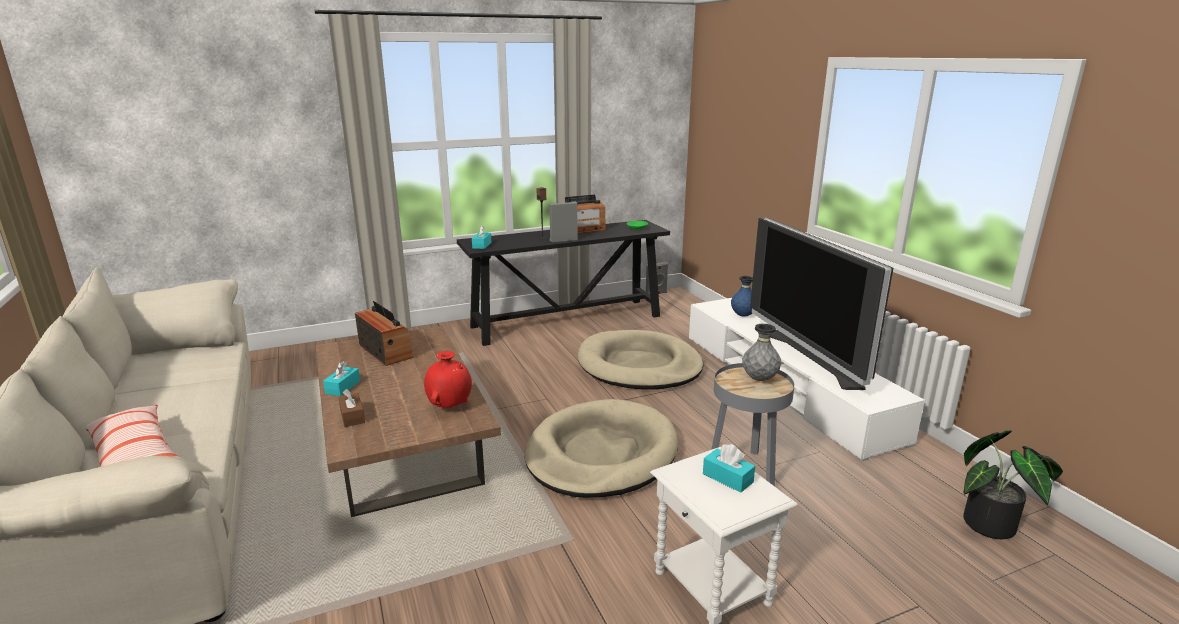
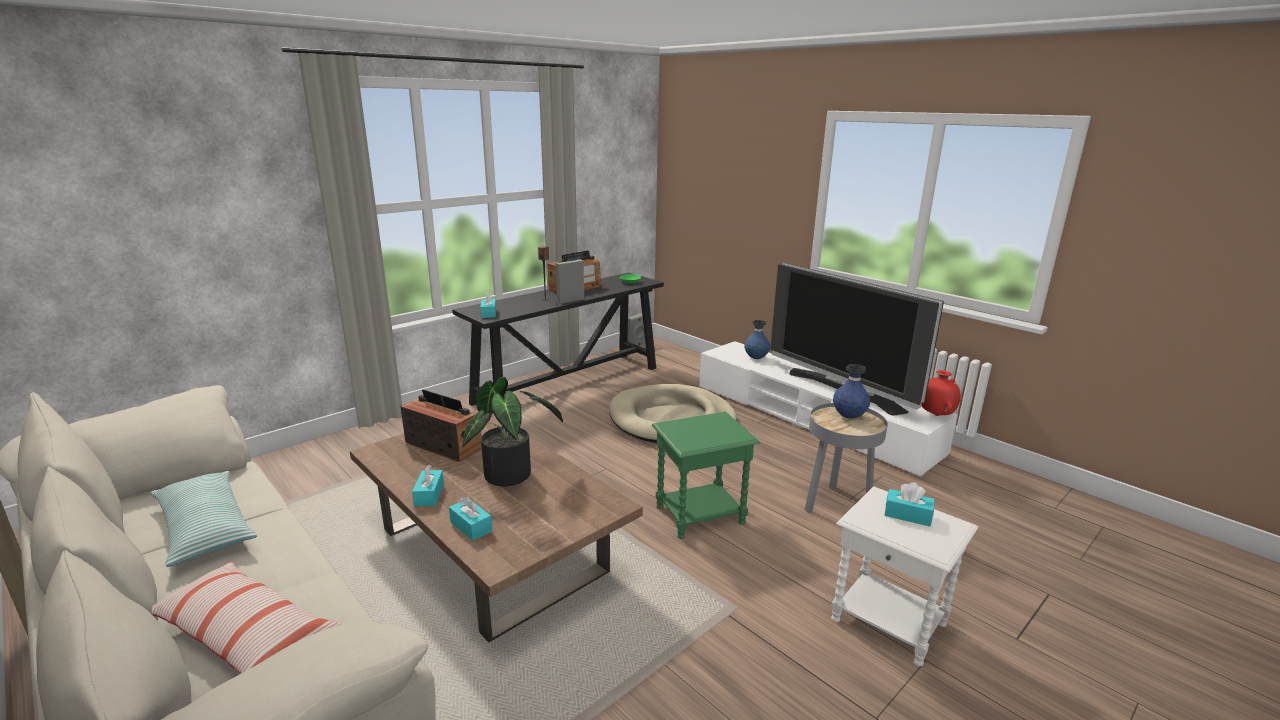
camera: 20 degrees left, 0 degrees up
(172, 382) = (205, 528): none -> pillow
(352, 416) = (471, 526): brown tissue box -> turquoise tissue box
(450, 406) = (571, 494): red vase -> red vase (935, 415)
(601, 454) = (700, 515): beige dog bed -> green side table
(759, 379) = (848, 417): grey vase -> blue vase
(996, 526) = (1050, 513): potted plant -> potted plant (513, 475)

